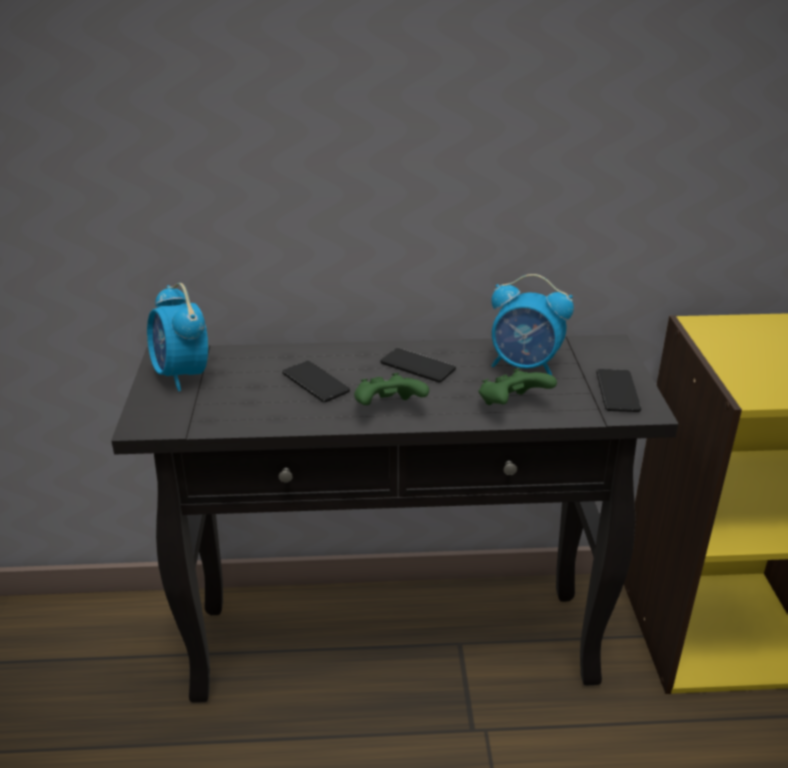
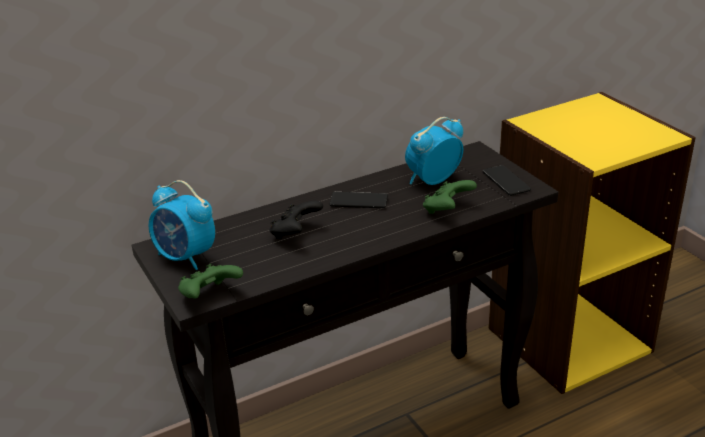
camera: 25 degrees left, 0 degrees up
(315, 382) = (295, 233): phone -> black game controller
(389, 409) = (367, 236): green game controller -> green game controller (210, 296)
(525, 366) = (432, 181): alarm clock -> alarm clock turned 150 degrees clockwise

